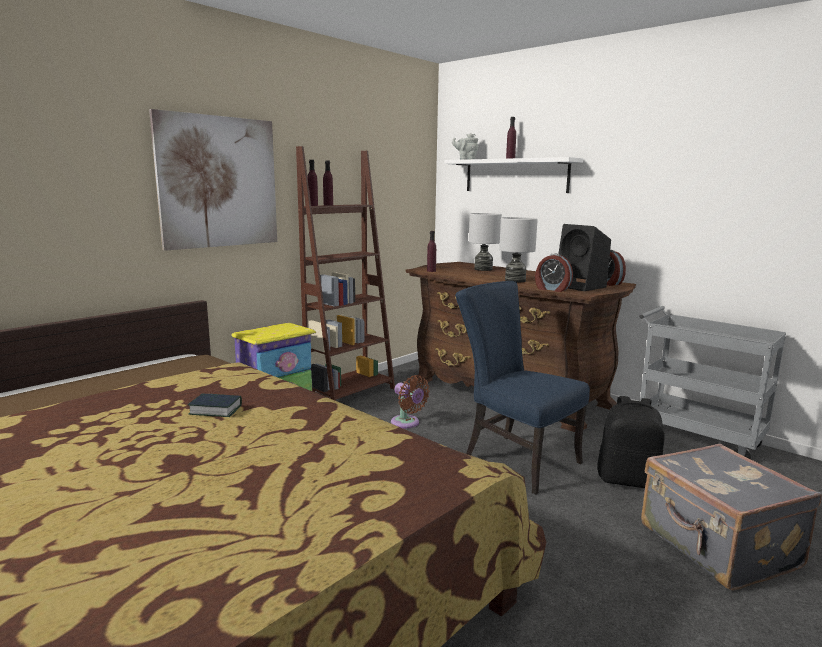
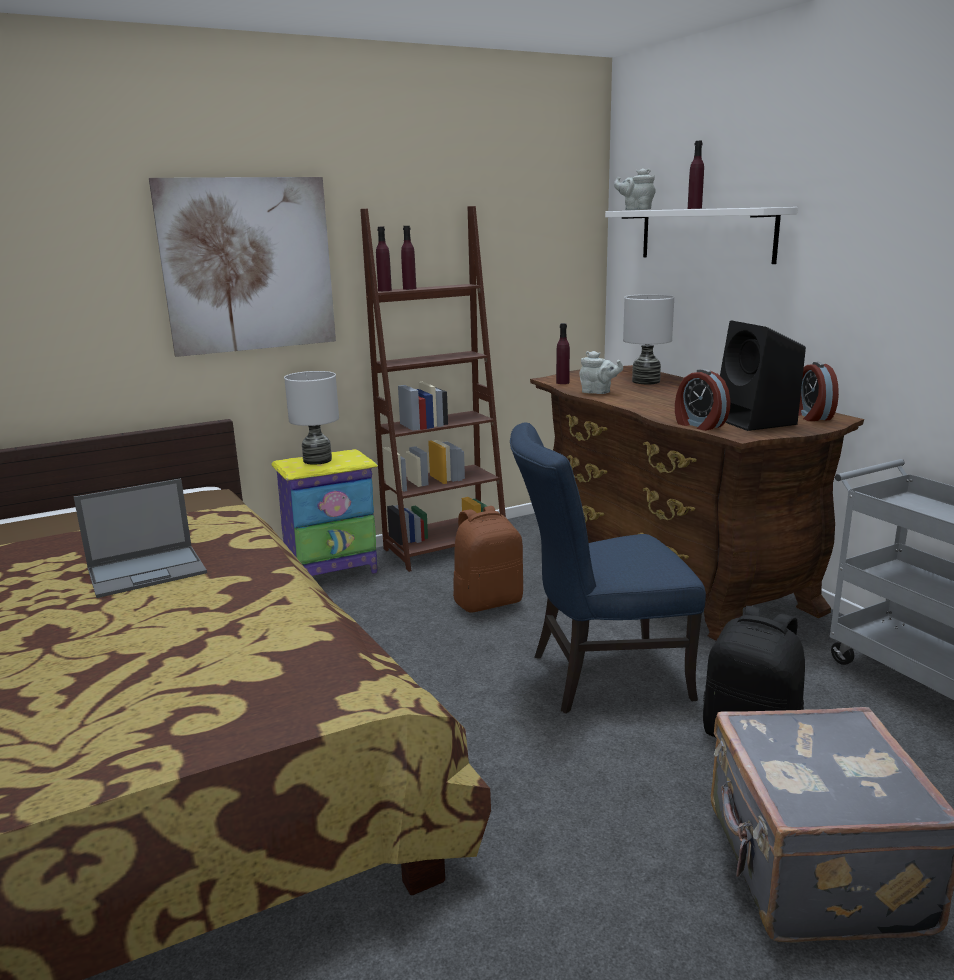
camera: 20 degrees right, 5 degrees up
(215, 410) = (148, 571): book -> laptop
(407, 423) = (488, 601): brown fan -> brown backpack
(463, 275) = (598, 392): none -> grey teapot
(514, 459) = (599, 676): blue chair -> blue chair turned 75 degrees counterclockwise
(515, 280) = (664, 405): grey table lamp -> grey table lamp (317, 460)

